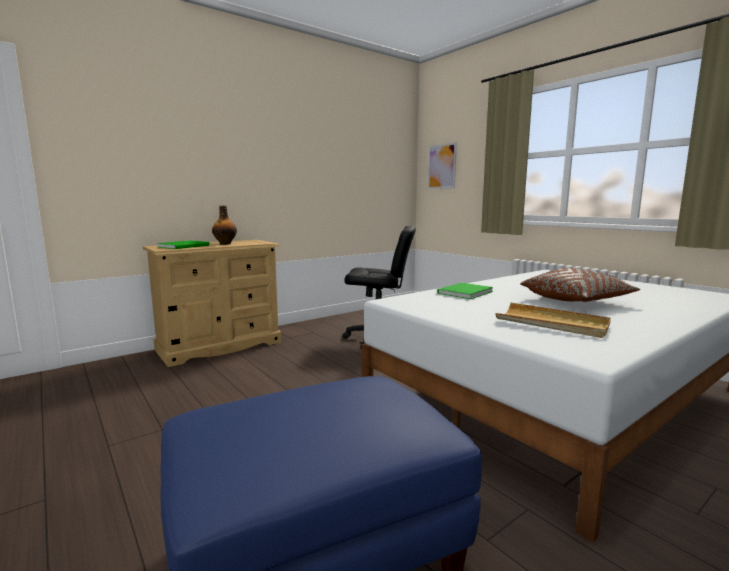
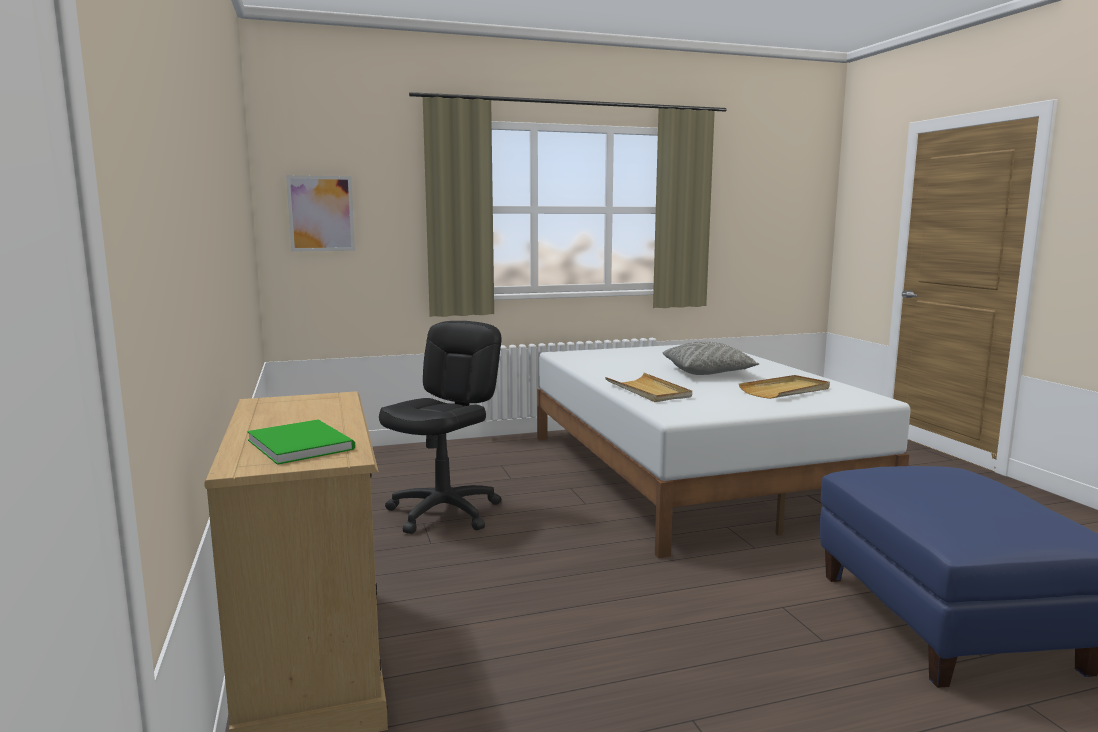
camera: 70 degrees left, 0 degrees up
(225, 244) = (305, 418): bottle -> none
(463, 292) = (648, 391): green book -> beige tray
(576, 301) = (708, 372): brown pillow -> grey pillow

